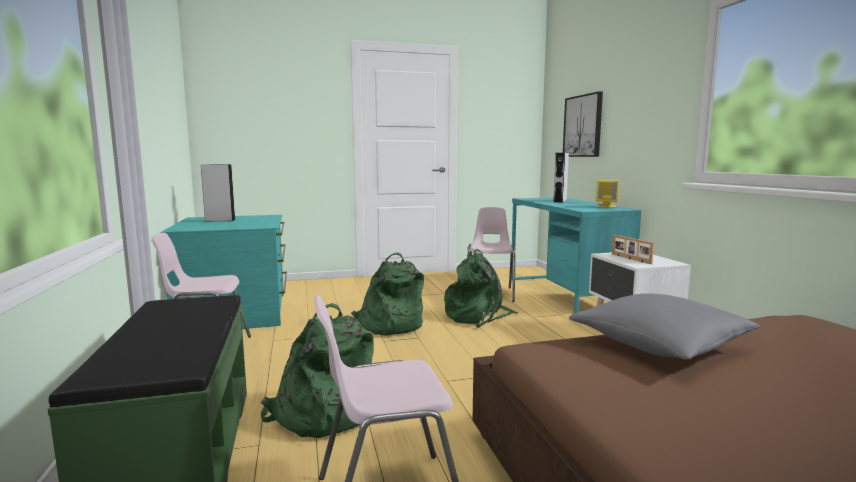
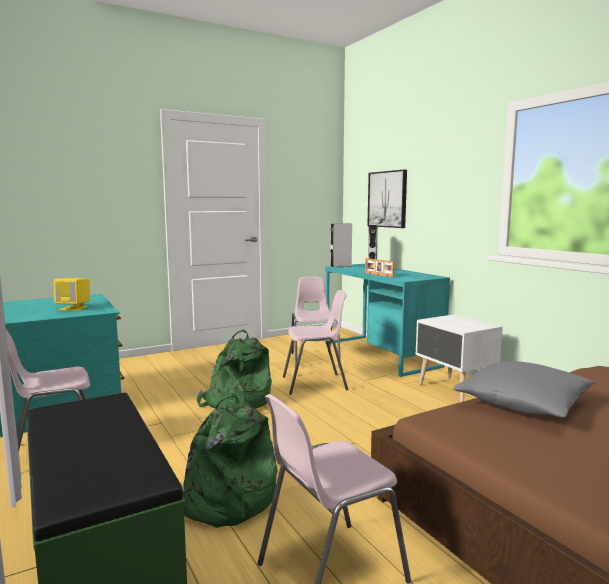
camera: 15 degrees left, 0 degrees up
(220, 220) = (40, 305): grey speaker -> grey speaker (340, 266)
(478, 316) = (315, 384): green backpack -> pink chair
(606, 206) = (418, 274): yellow speaker -> yellow speaker (74, 308)
(630, 259) = (452, 323): picture frame -> picture frame (378, 275)

